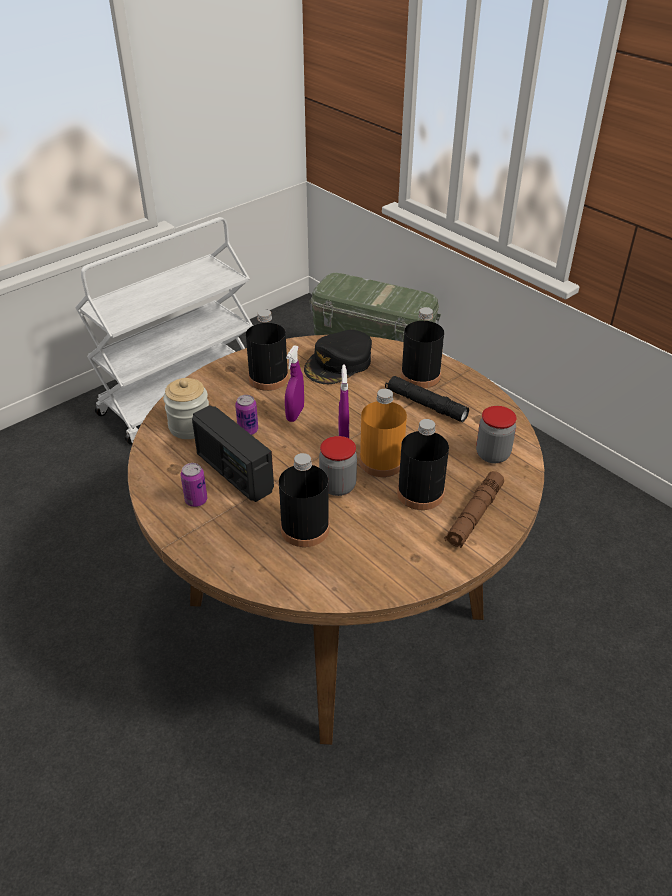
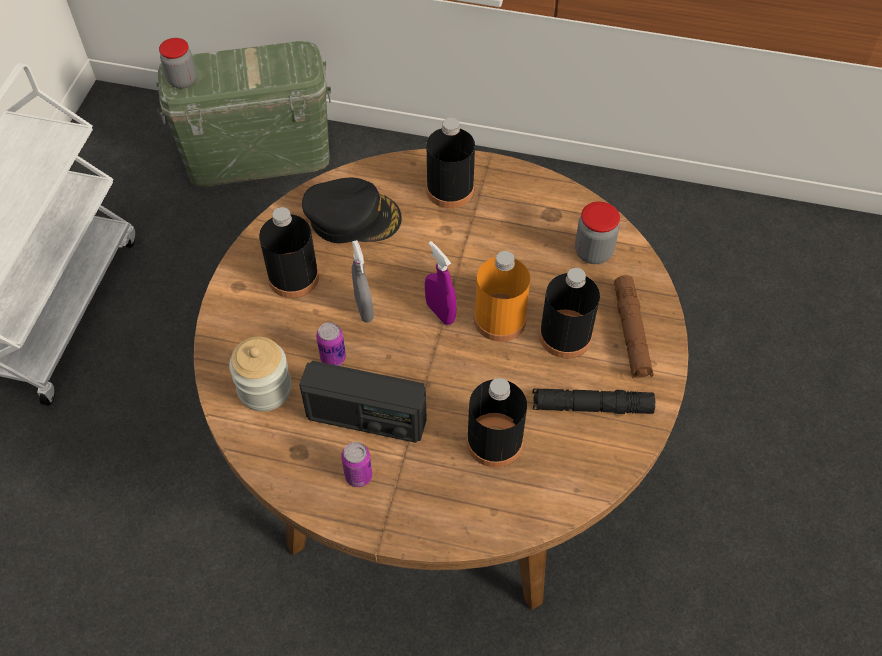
camera: 35 degrees left, 15 degrees up
(295, 414) = (364, 309): purple spray bottle -> grey spray bottle
(338, 486) = (483, 373): jar -> jar (182, 80)
(339, 364) = (353, 217): black cap -> black cap turned 90 degrees counterclockwise
(425, 404) = (484, 224): black flashlight -> black flashlight (591, 406)

